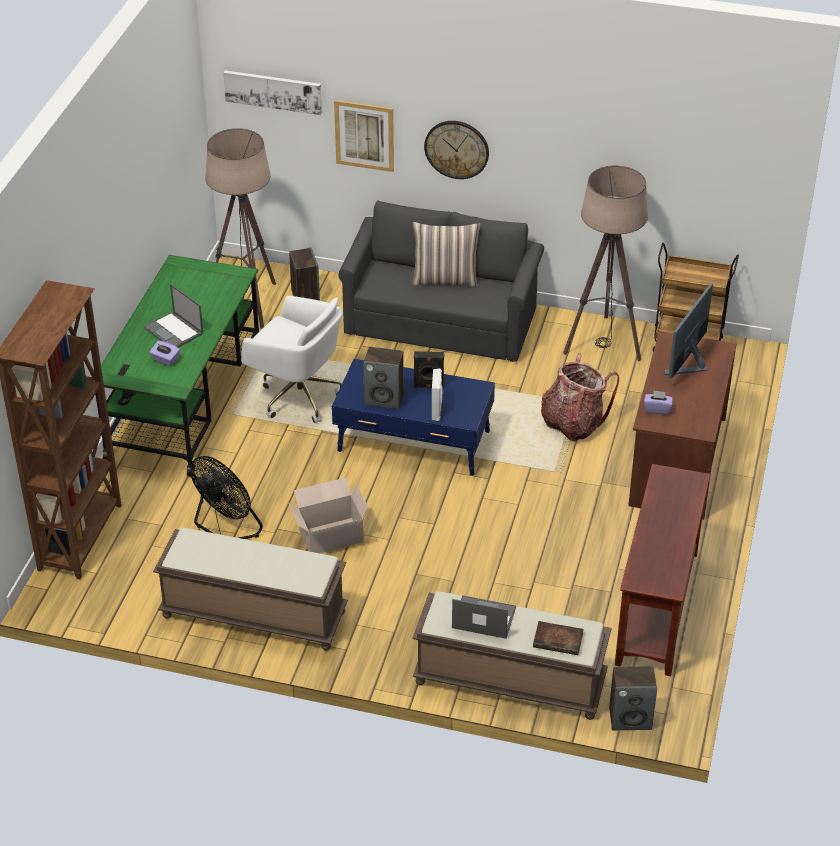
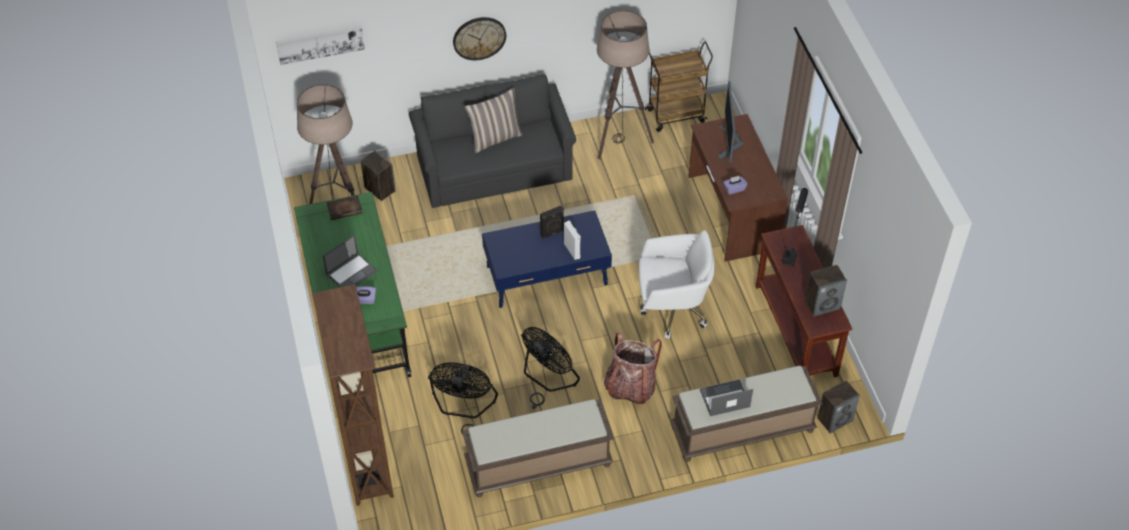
camera: 30 degrees left, 10 degrees up
(174, 331) = (352, 272): laptop -> laptop turned 60 degrees counterclockwise
(296, 397) = (437, 276): white office chair -> white office chair (671, 312)
(329, 536) = (544, 378): cardboard box -> black fan
(364, 135) = (401, 52): picture -> none
(384, 399) = (529, 257): speaker -> speaker (822, 304)
(559, 640) = (783, 392): book -> book (345, 209)
(573, 423) = (644, 212): backpack -> backpack (630, 386)
(677, 491) = (792, 248): none -> black table lamp

